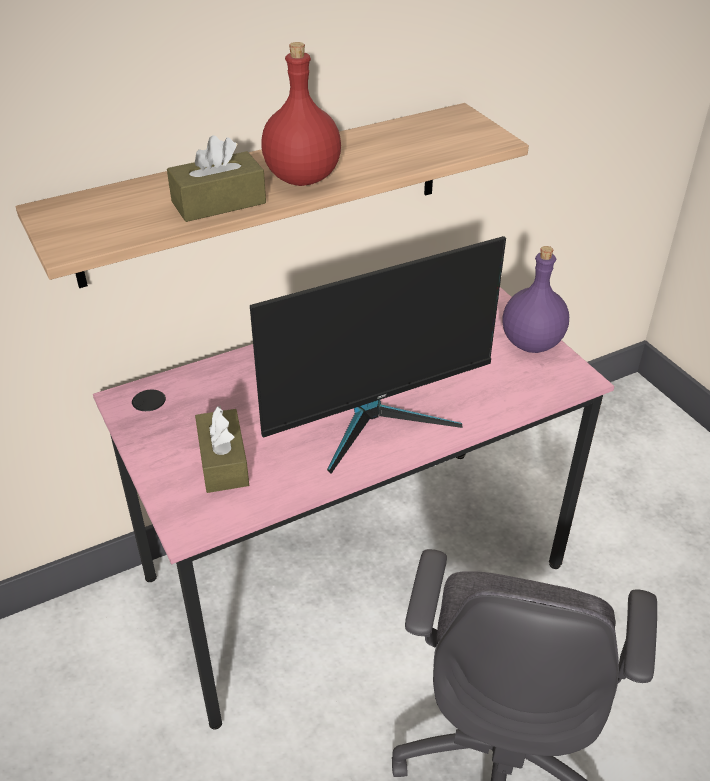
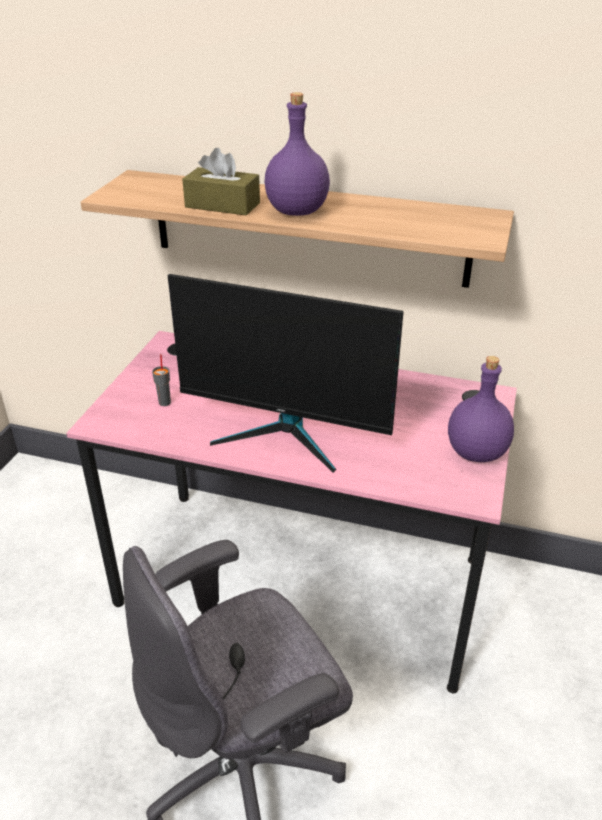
camera: 45 degrees right, 5 degrees down
(223, 462) = (165, 402): brown tissue box -> grey cup
(302, 177) = (297, 211): red bottle -> purple bottle

